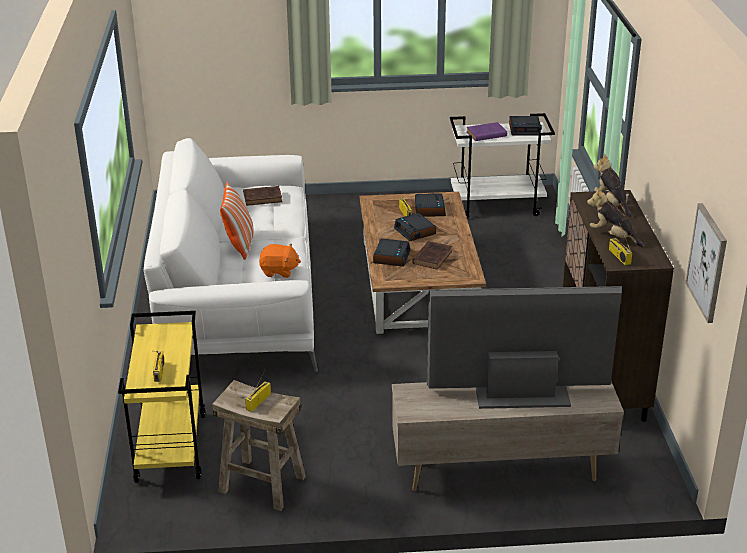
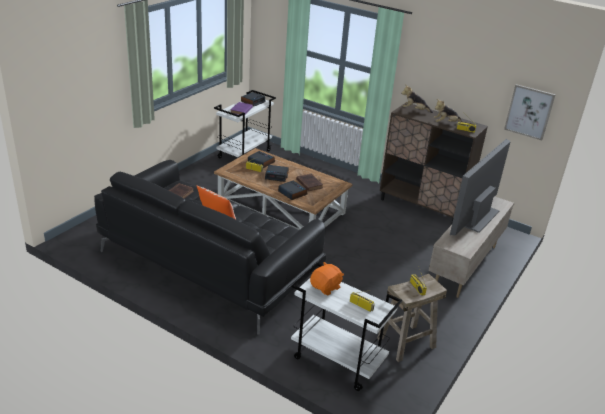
camera: 55 degrees left, 0 degrees up
(170, 447) = (336, 361): yellow cart -> white cart
(239, 294) = (208, 263): white sofa -> black sofa
(279, 271) = (268, 227): orange plush toy -> orange plush toy (326, 287)

